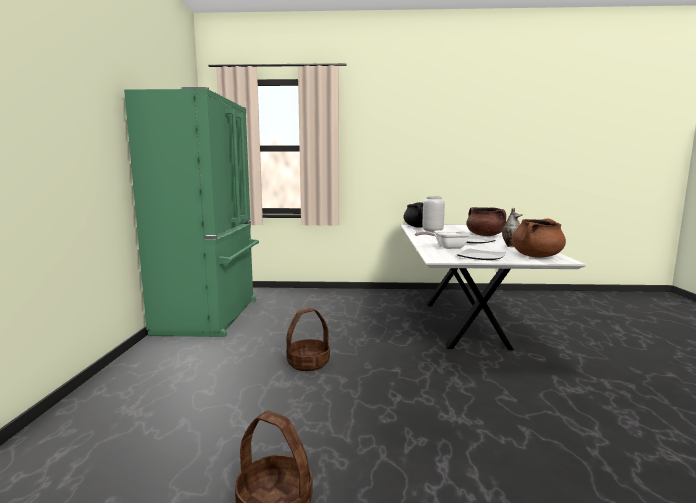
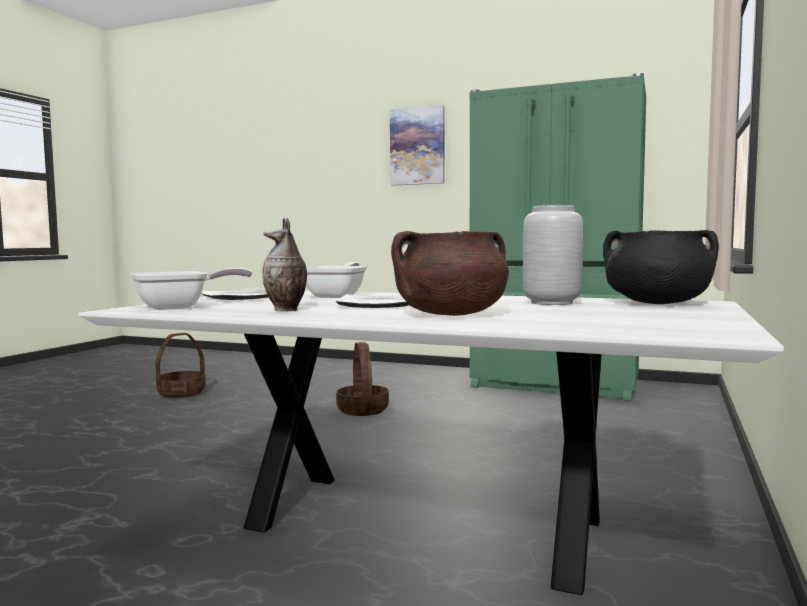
camera: 110 degrees right, 5 degrees down
(68, 109) = (417, 146): none -> picture
(536, 256) = (180, 307): brown cooking pot -> frying pan

